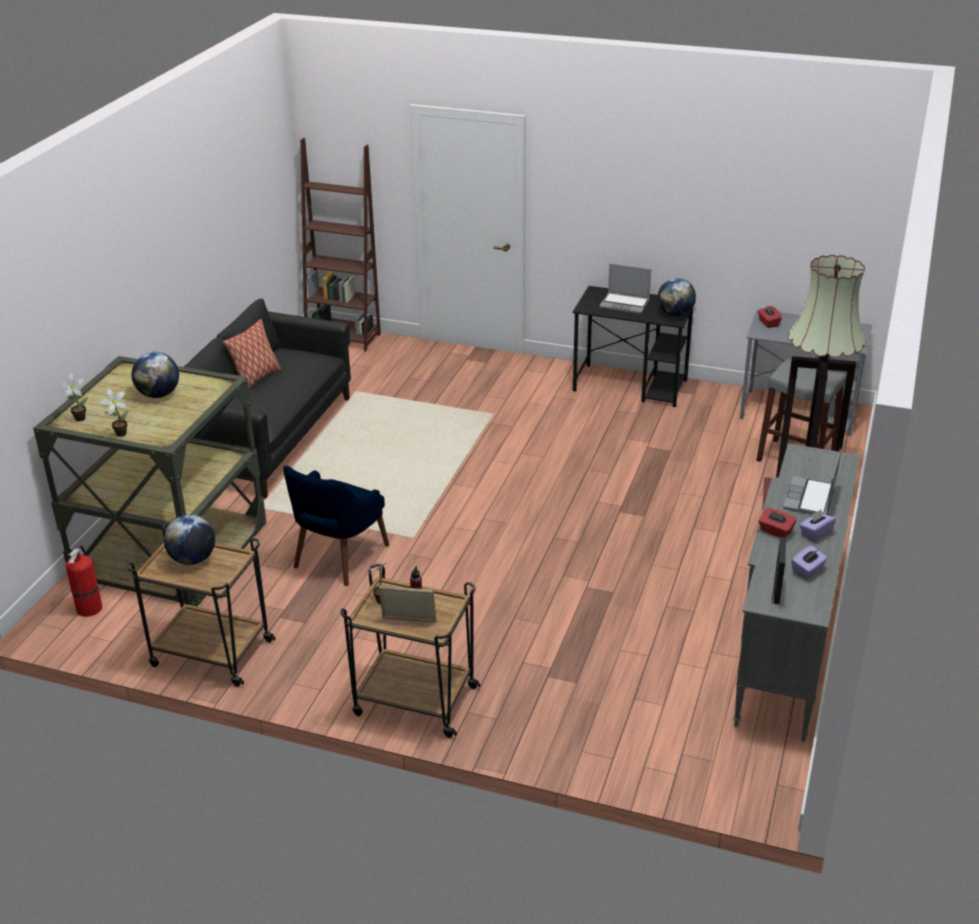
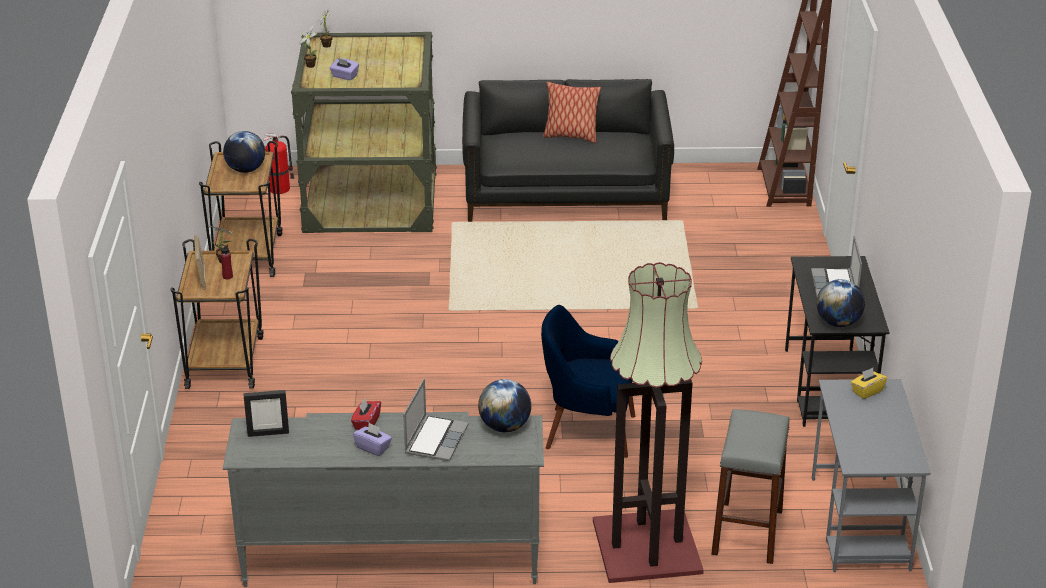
camera: 70 degrees right, 0 degrees up
(158, 394) = (380, 64): globe -> globe (505, 426)
(339, 557) = (399, 280): blue armchair -> blue armchair (587, 432)
(768, 323) = (867, 391): red tissue box -> yellow tissue box
(808, 570) = (307, 448): purple tissue box -> purple tissue box (344, 76)
(810, 499) = (435, 439): laptop -> laptop turned 105 degrees clockwise

